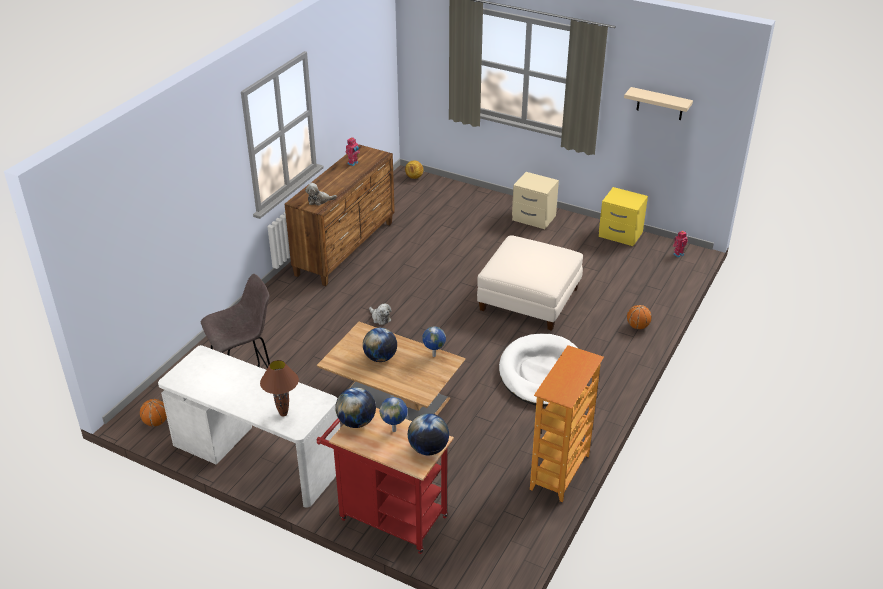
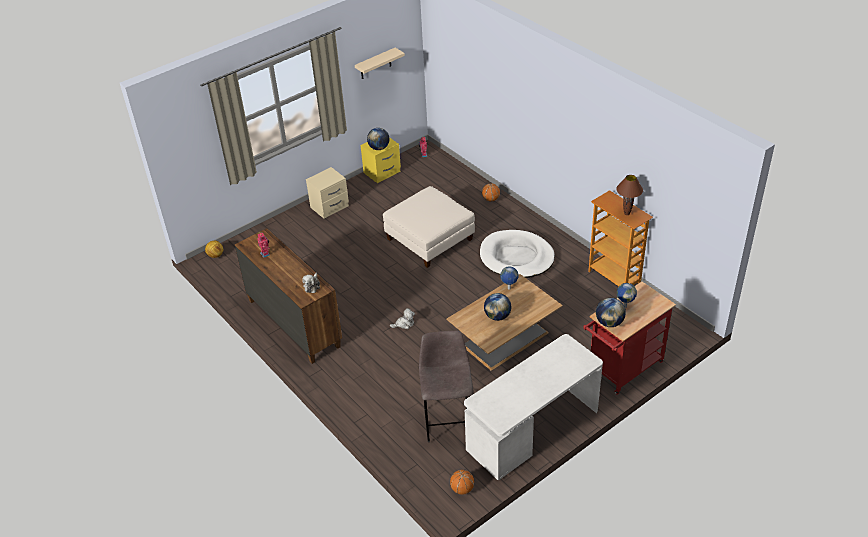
camera: 65 degrees left, 5 degrees up
(283, 413) = (571, 365): brown table lamp -> brown table lamp (626, 213)
(428, 449) = (649, 295): globe -> globe (379, 148)

